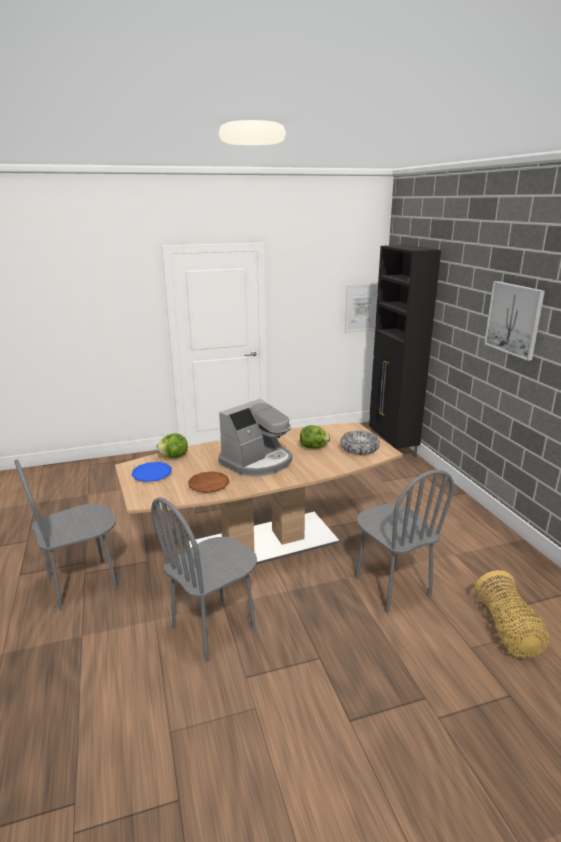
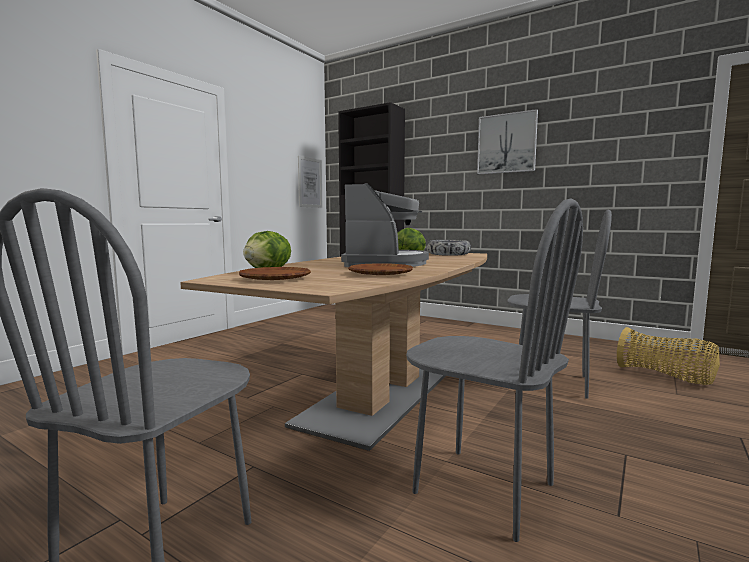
camera: 40 degrees left, 15 degrees down
(152, 474) = (275, 278): blue plate -> brown plate
(214, 628) = (483, 489): grey chair -> grey chair turned 60 degrees counterclockwise

